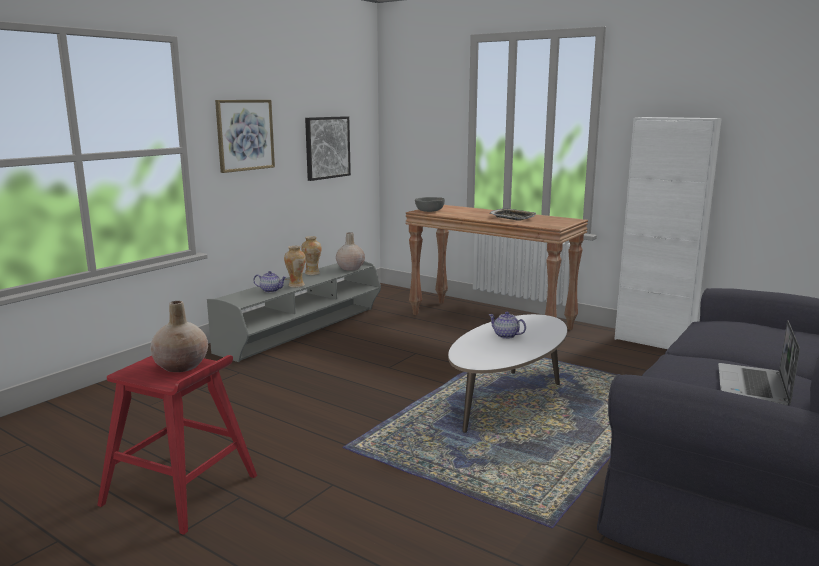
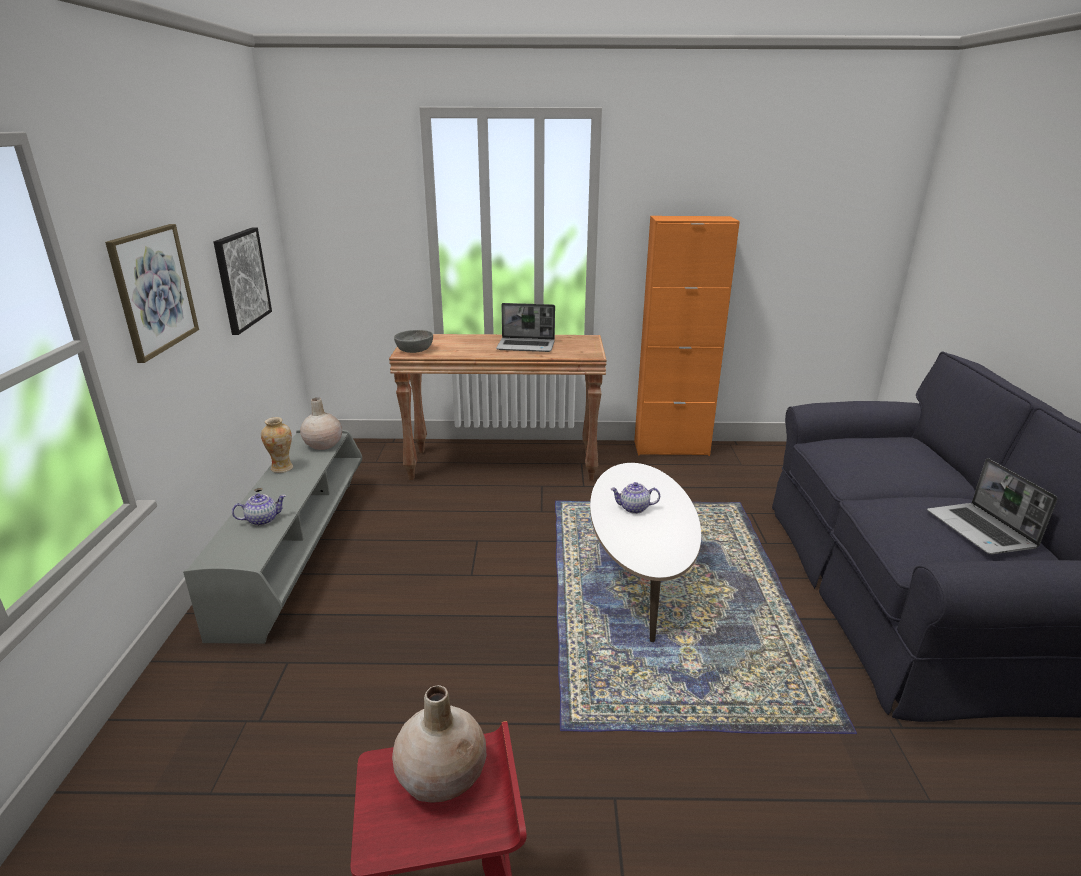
camera: 35 degrees left, 10 degrees up
(296, 285) = (288, 498): vase -> none
(512, 218) = (526, 346): tray -> laptop
(653, 342) = (671, 448): white cabinet -> orange cabinet

